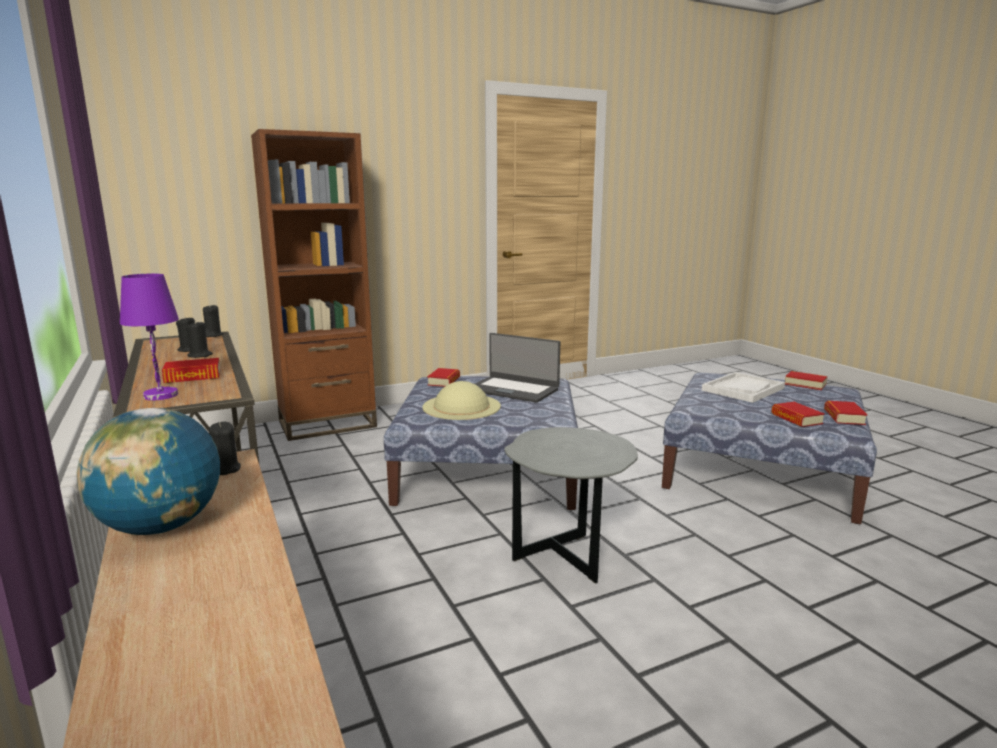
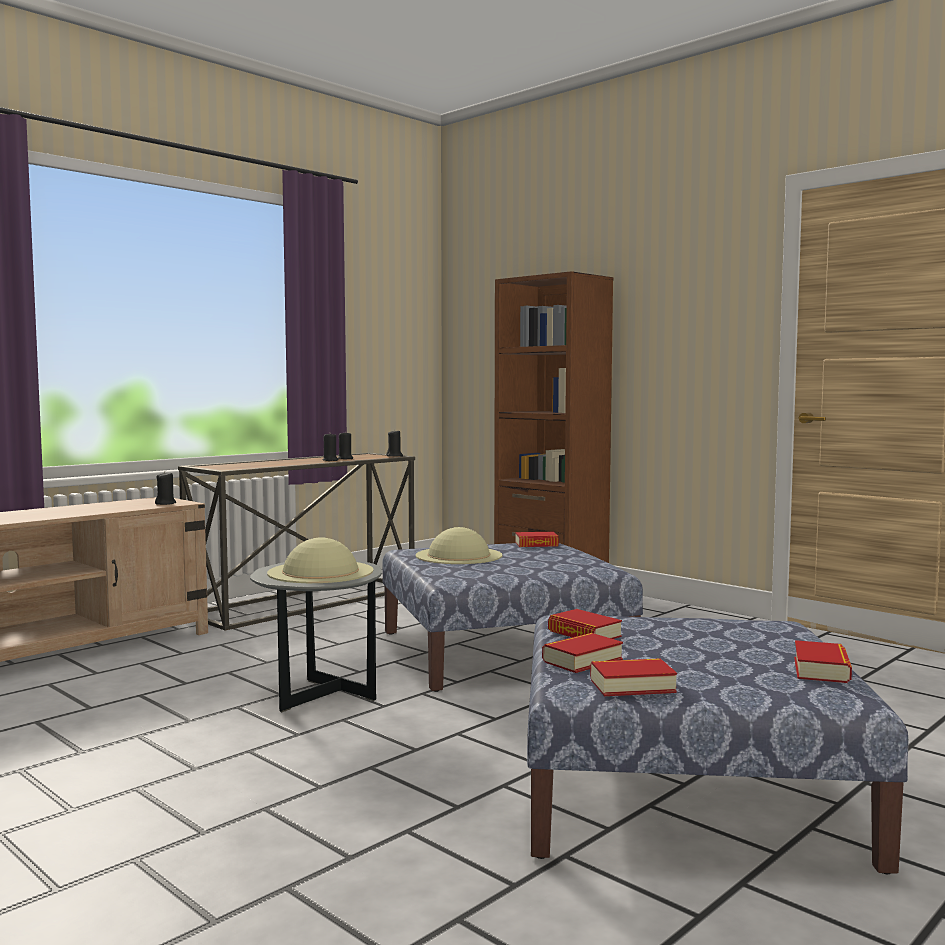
camera: 70 degrees right, 10 degrees down
(160, 526) = (85, 506): globe -> none
(161, 395) = (224, 465): purple table lamp -> none
(193, 376) = (271, 464): book -> book (584, 634)
(513, 389) = (539, 561): laptop -> none
(575, 447) = (320, 571): none -> beige hat
(743, 389) = (708, 636): white tray -> none

